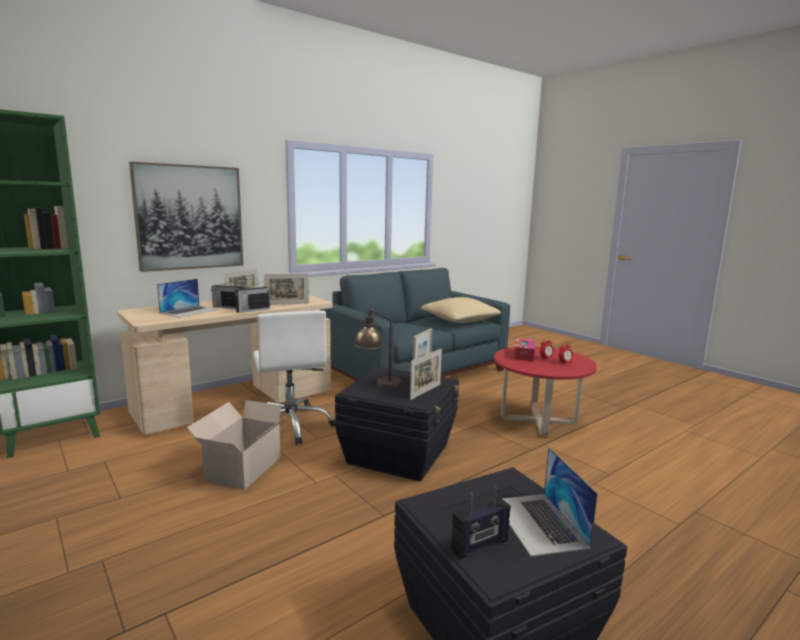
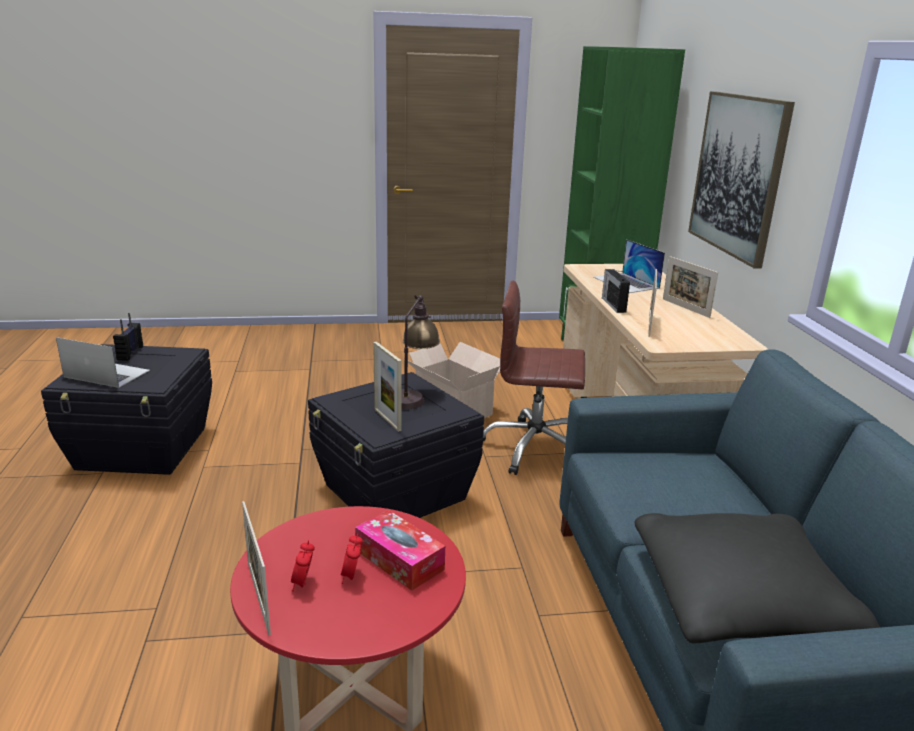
camera: 120 degrees right, 10 degrees up
(228, 307) = (640, 297): radio -> none
(291, 426) = (534, 448): white office chair -> brown office chair
(425, 392) = (356, 412): picture frame -> picture frame (258, 598)
(459, 320) = (740, 600): beige pillow -> black pillow

